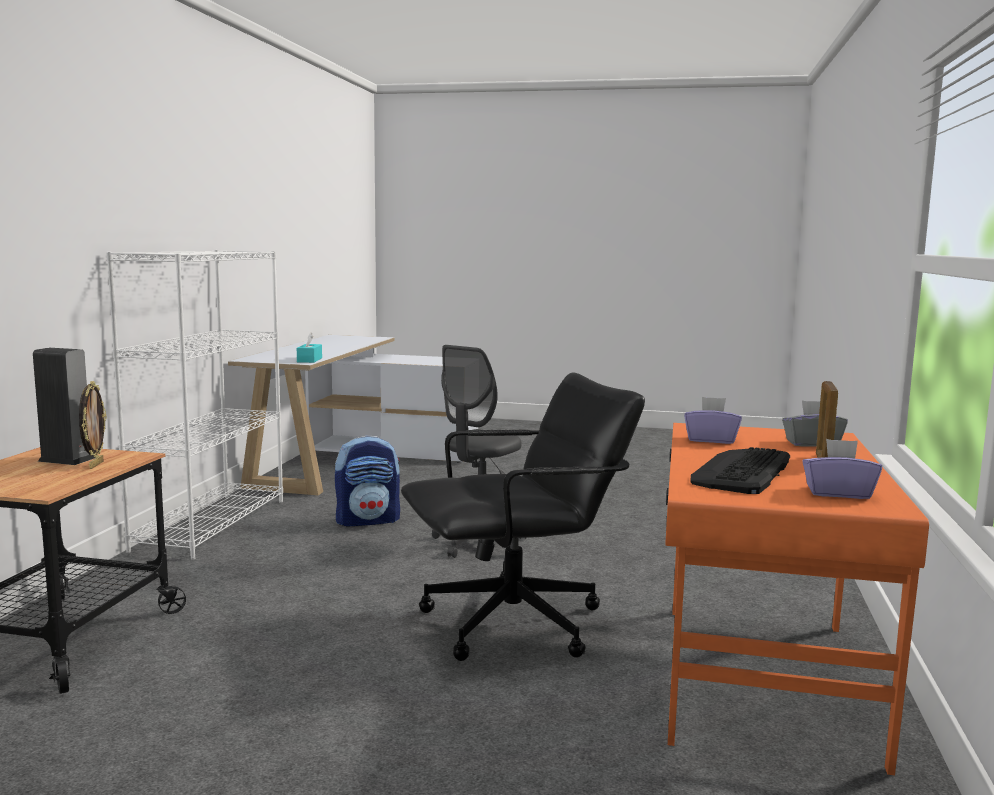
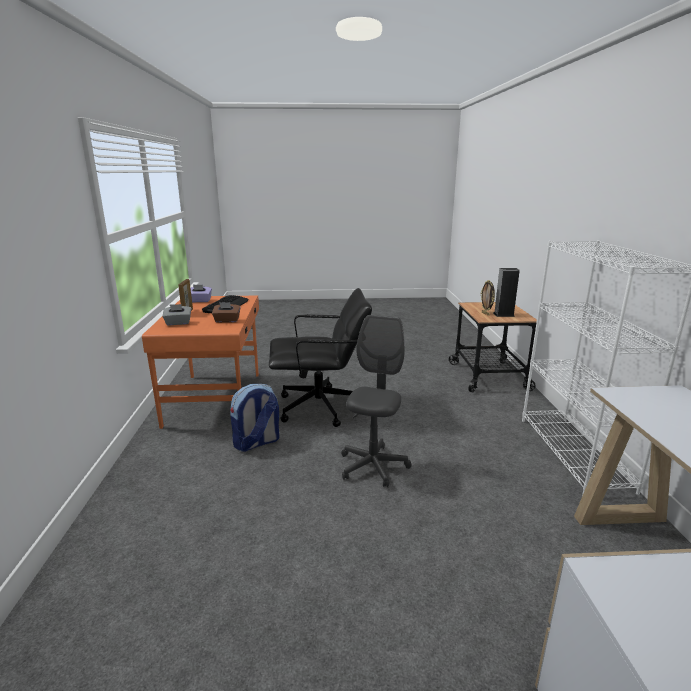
camera: 165 degrees right, 10 degrees up
(309, 360) = (623, 400): turquoise tissue box -> none
(368, 520) = (478, 480): backpack -> backpack (256, 443)
(516, 624) = (320, 407): black office chair -> black office chair turned 150 degrees counterclockwise
(711, 439) = (227, 321): purple tissue box -> brown tissue box

